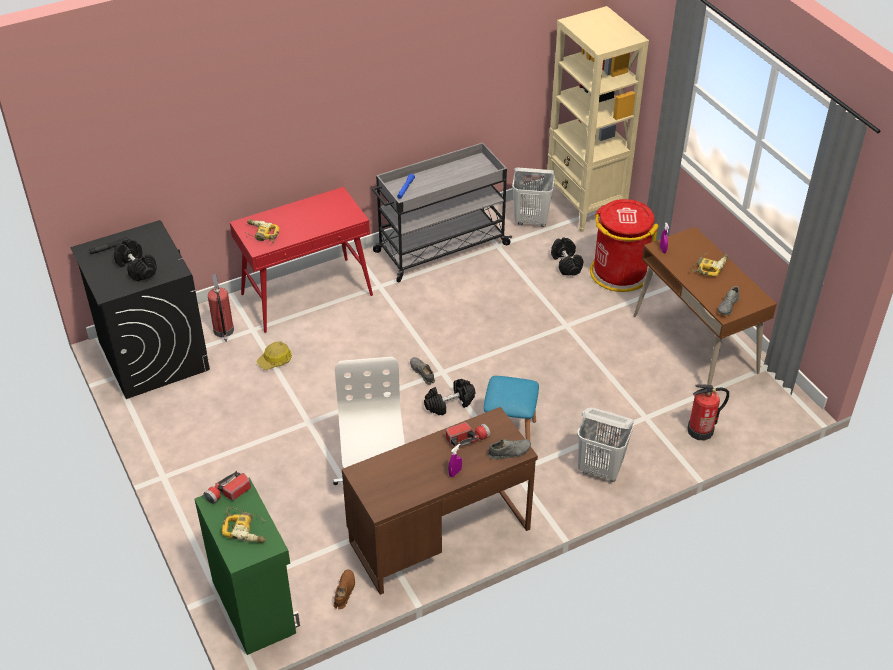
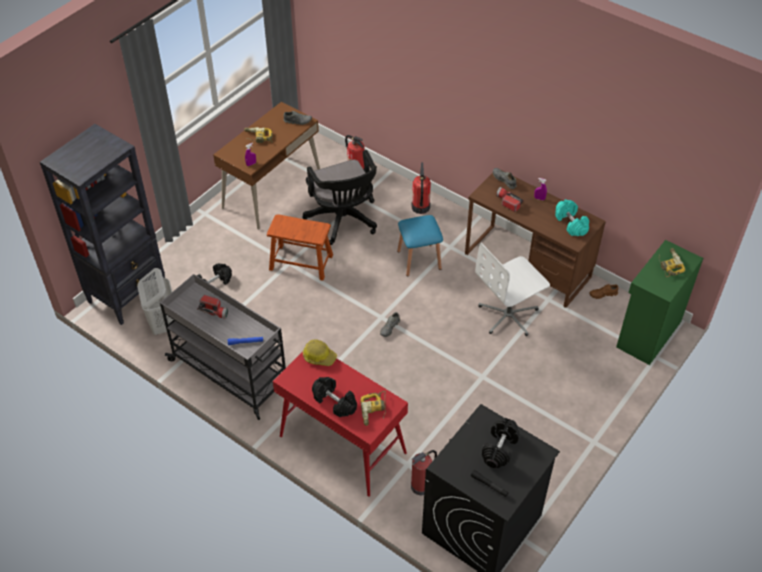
camera: 115 degrees left, 5 degrees up
(228, 493) = (652, 287): flashlight -> flashlight (214, 311)
(275, 360) = (433, 429): hard hat -> hard hat (319, 356)
(391, 484) = (571, 224): none -> turquoise dumbbell
(449, 404) = (411, 301): black dumbbell -> black dumbbell (335, 402)
(562, 335) = (301, 262): none -> brown stool
(585, 207) = (128, 294): beige bookcase -> black bookcase
(600, 469) = (420, 207): white laundry basket -> fire extinguisher
(611, 390) = (344, 221): none -> black office chair
(619, 273) = (210, 250): red trash can -> none

